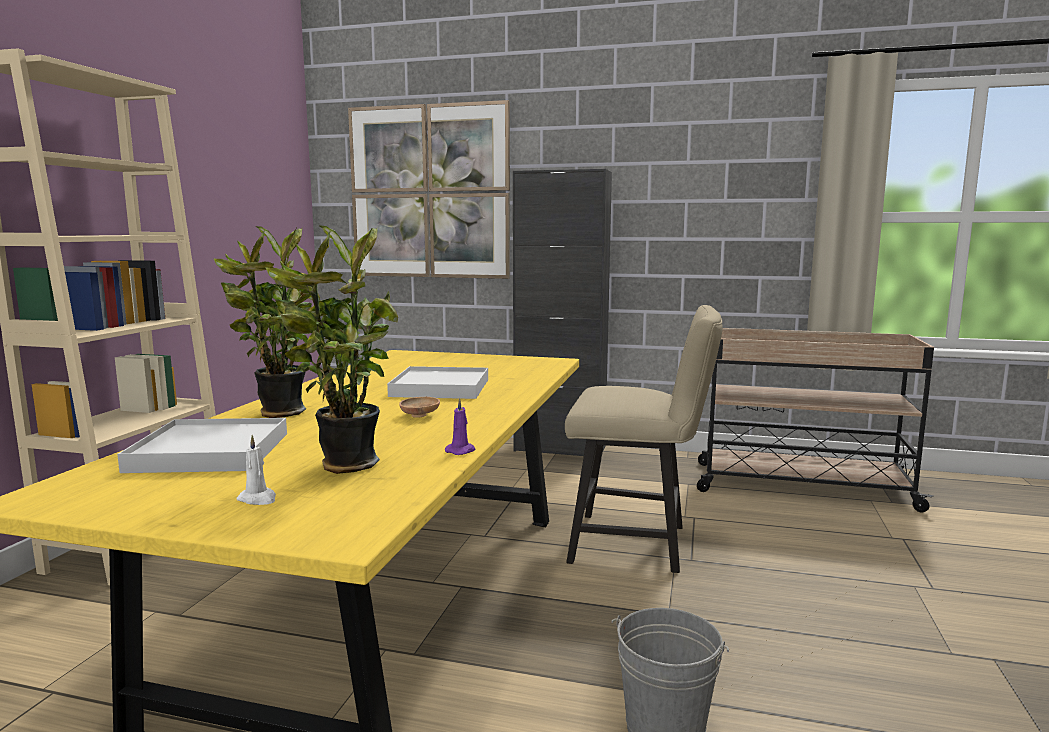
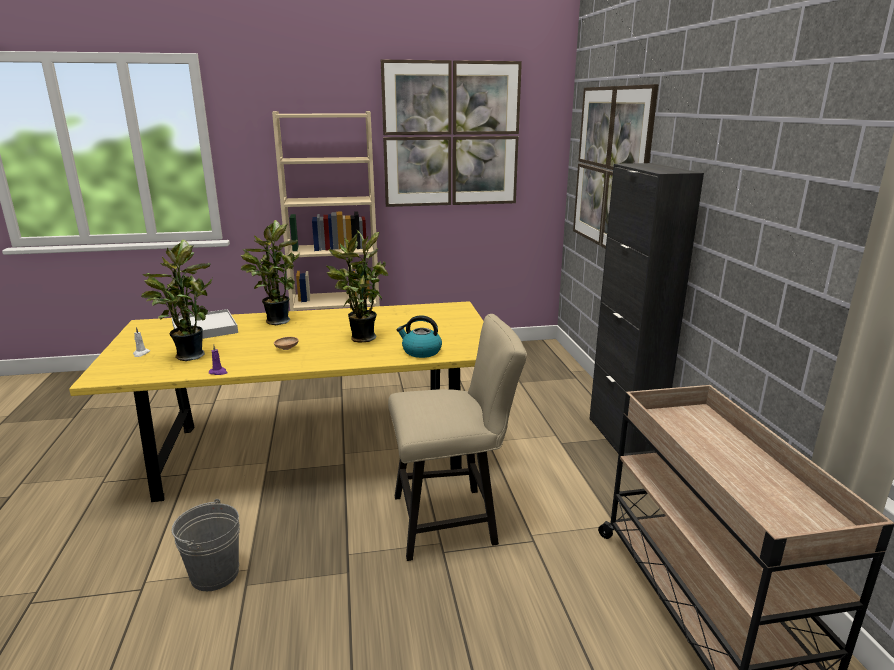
camera: 65 degrees right, 10 degrees up
(211, 149) = (451, 135): none -> picture
(440, 388) = (360, 338): white tray -> potted plant
(525, 375) = (421, 351): none -> kettle
(639, 544) = (453, 520): beige chair -> beige chair turned 90 degrees counterclockwise

